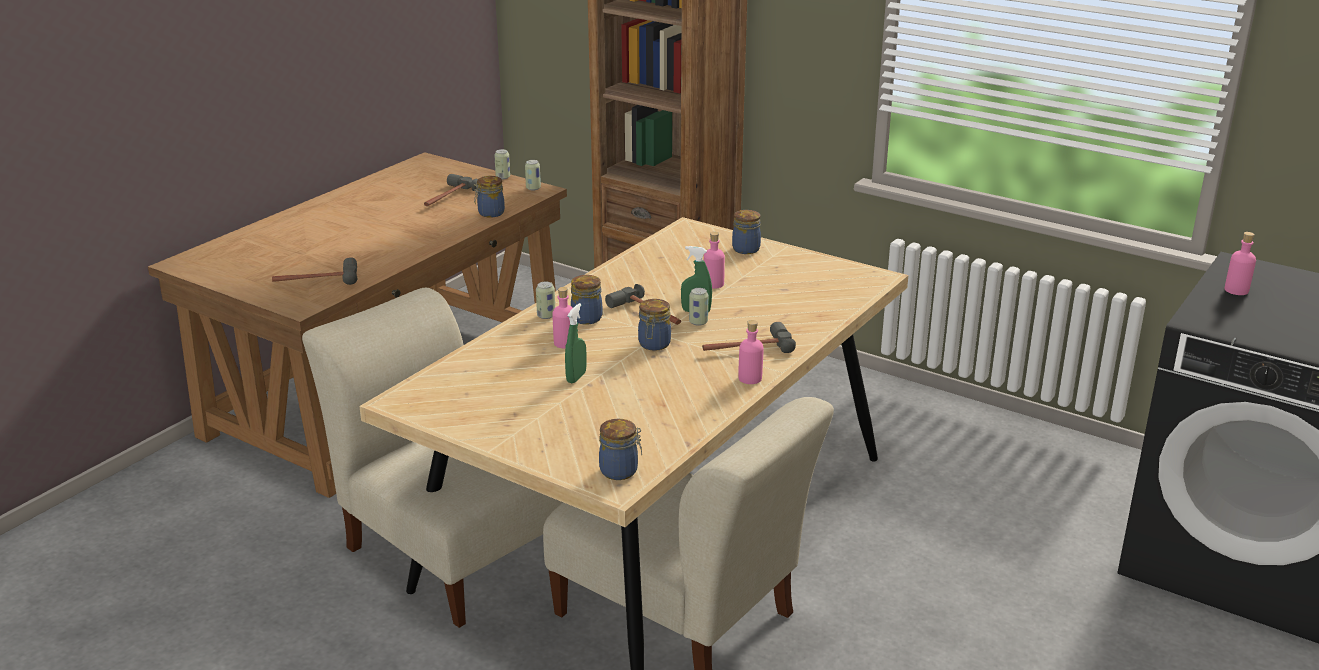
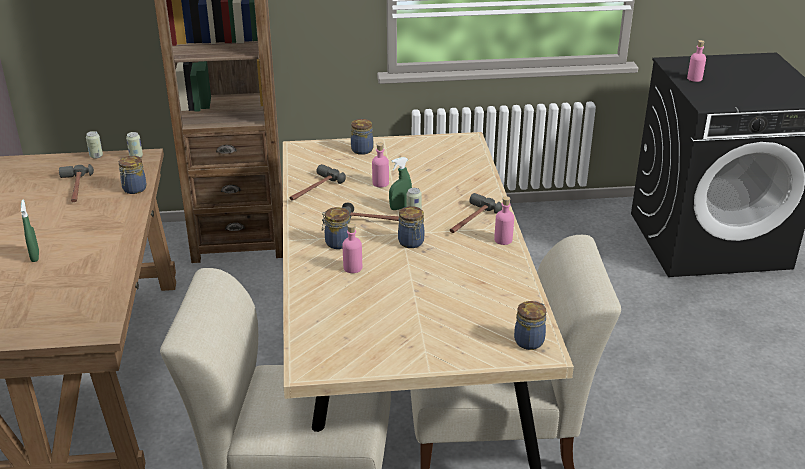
camera: 40 degrees left, 5 degrees up
(316, 280) = (75, 303): hammer -> hammer (313, 189)
(546, 316) = (307, 253): can -> none
(576, 377) = (400, 289): green spray bottle -> green spray bottle (35, 256)

